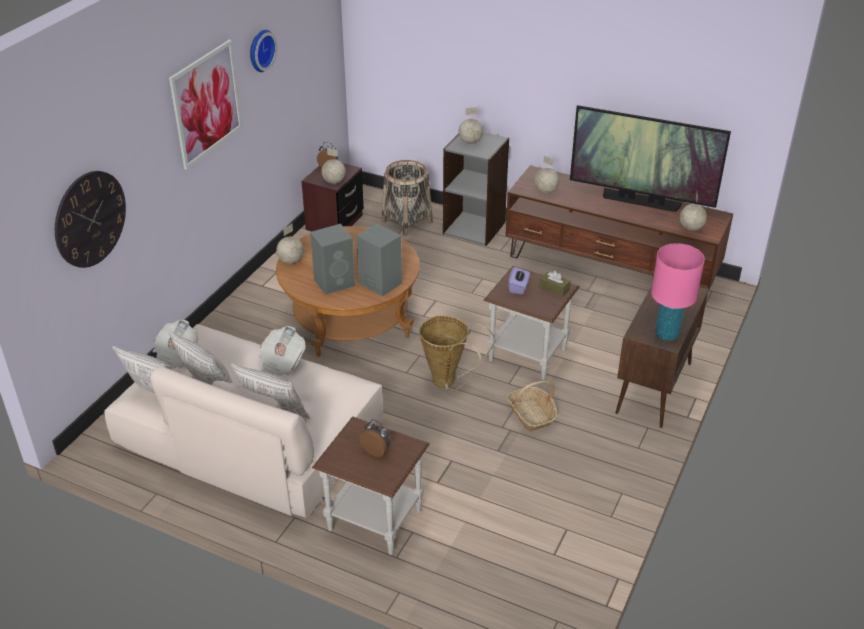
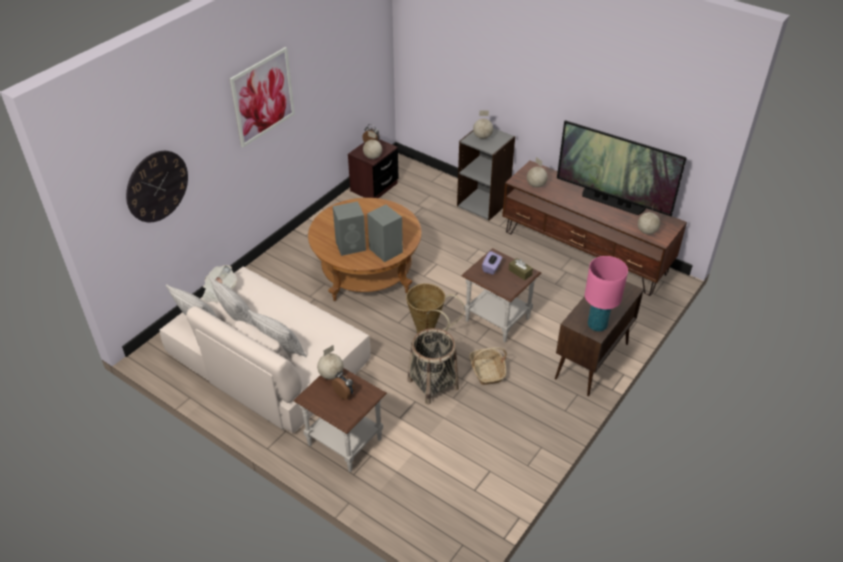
camera: 10 degrees right, 5 degrees up
(260, 50) = (313, 53): wall clock -> none
(281, 362) = (296, 307): newspaper -> none
(290, 261) = (321, 223): globe -> globe (331, 374)
(407, 221) = (431, 192): basket -> basket (432, 384)

